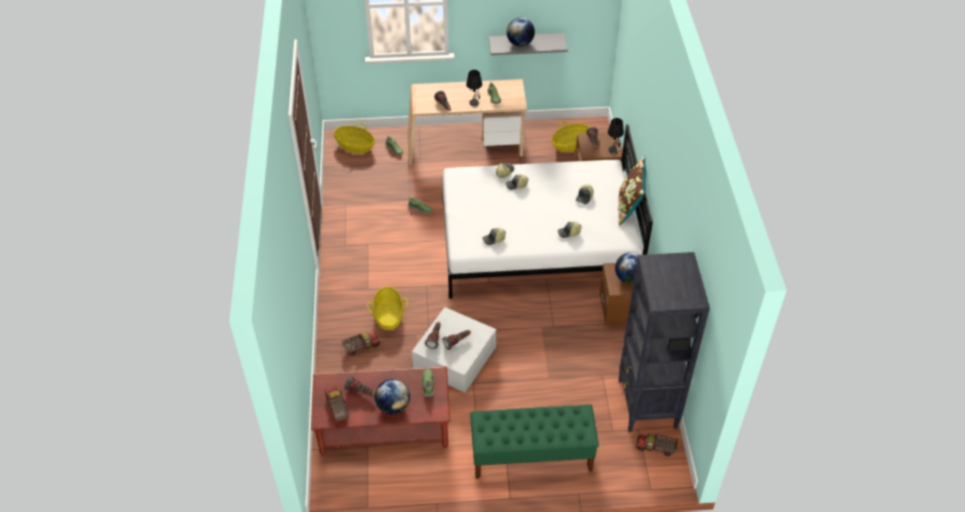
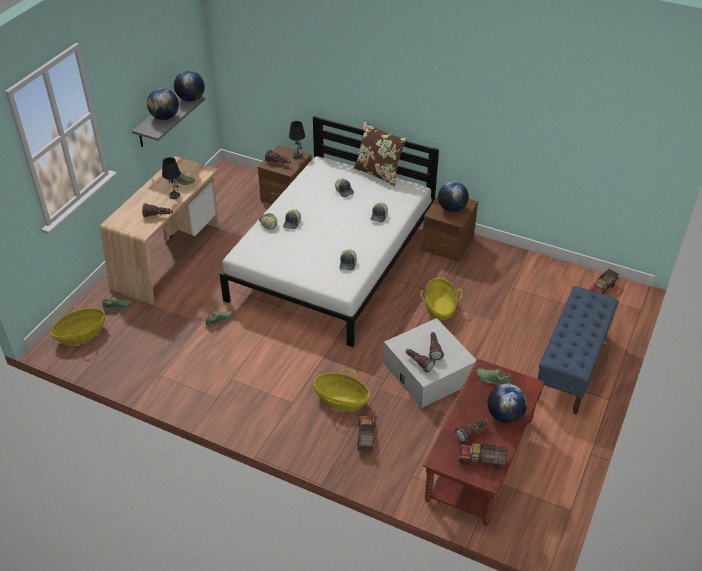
camera: 60 degrees left, 5 degrees down
(531, 456) = (571, 367): green bench -> blue bench
(557, 44) = (191, 99): none -> globe
(570, 145) = (234, 193): basket -> basket (440, 308)
(647, 404) = (556, 275): black bookcase -> none

